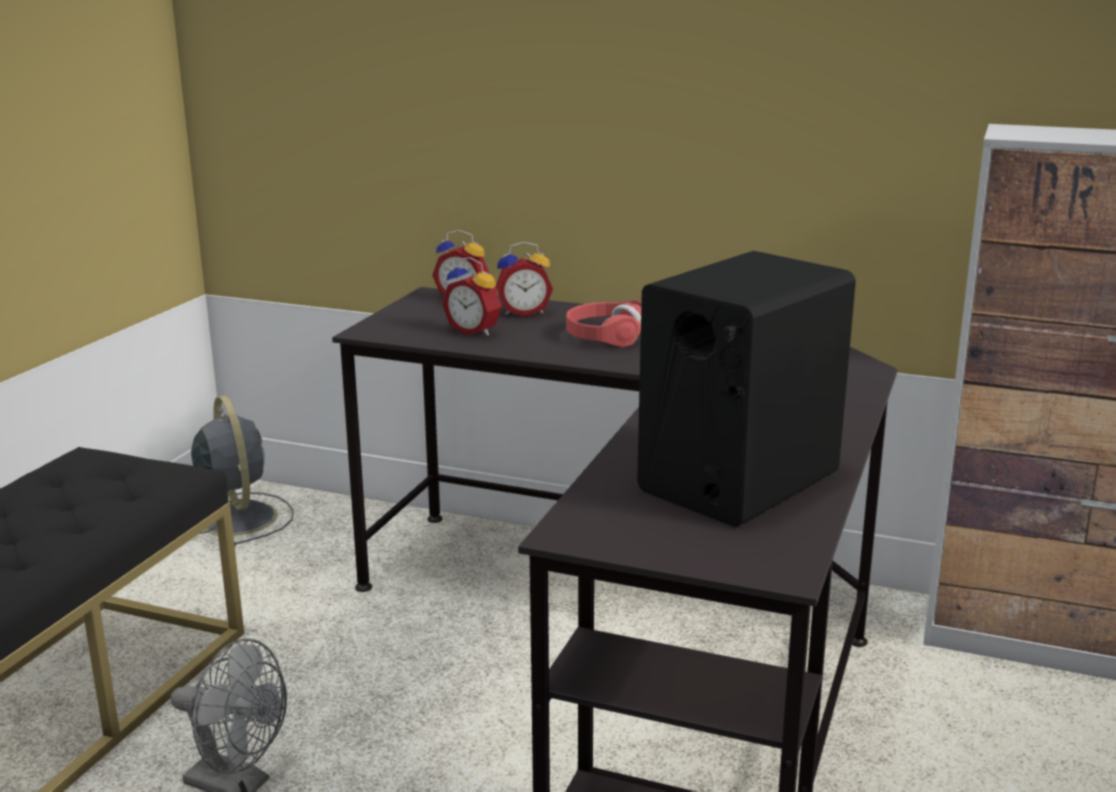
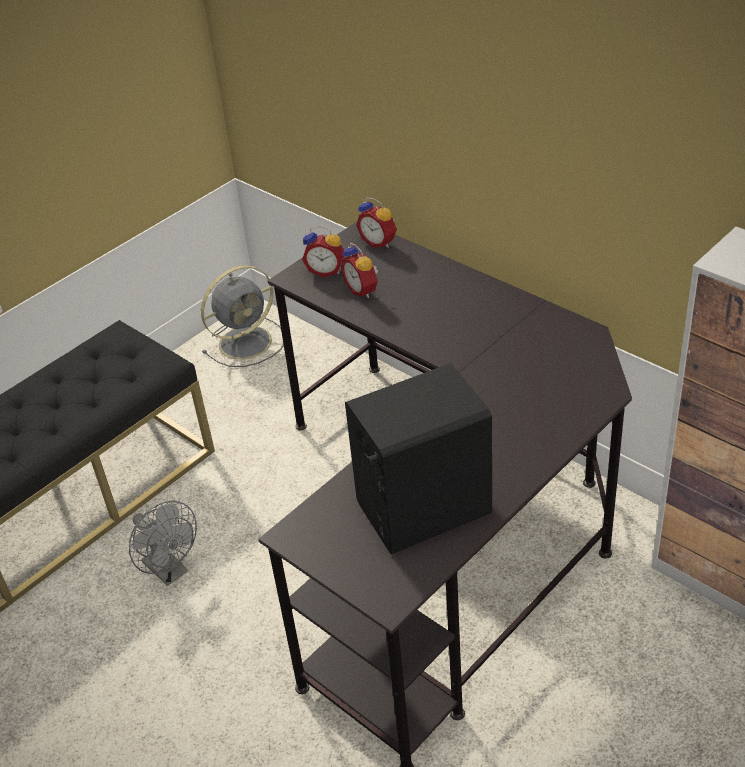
camera: 25 degrees right, 20 degrees up
(237, 517) = (247, 341): grey fan -> grey fan turned 60 degrees clockwise
(523, 312) = (410, 269): alarm clock -> alarm clock (326, 270)
(605, 335) = (449, 312): red headphones -> none

